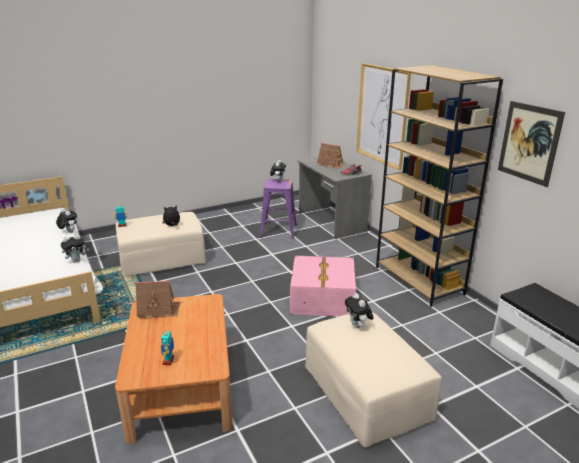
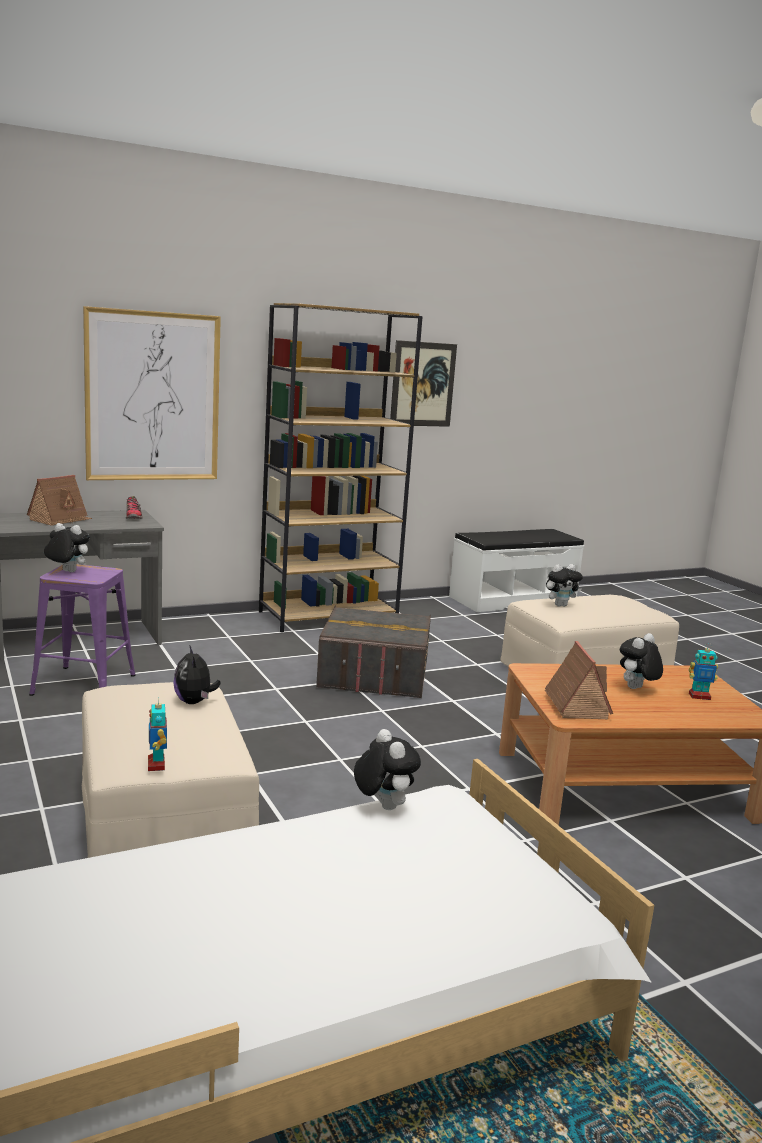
camera: 90 degrees left, 10 degrees down
(69, 232) = (170, 847): plush toy -> plush toy (636, 689)
(322, 298) = (374, 674): pink storage box -> grey storage box

